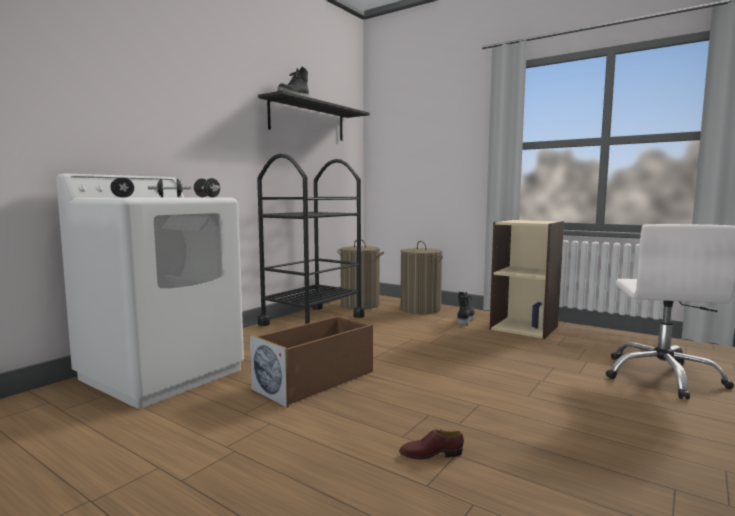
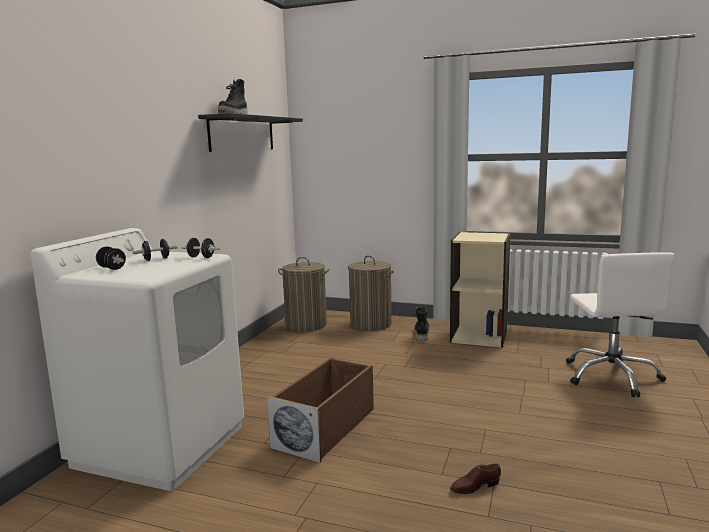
camera: 15 degrees left, 5 degrees up
(312, 320) = (271, 353): black cart -> none

